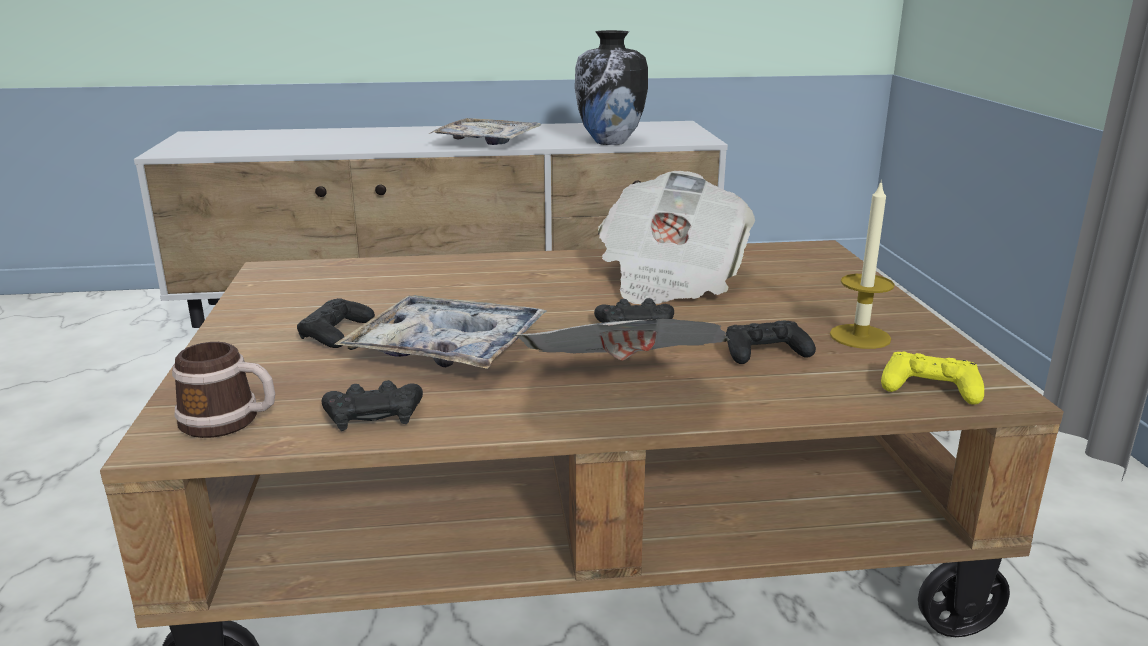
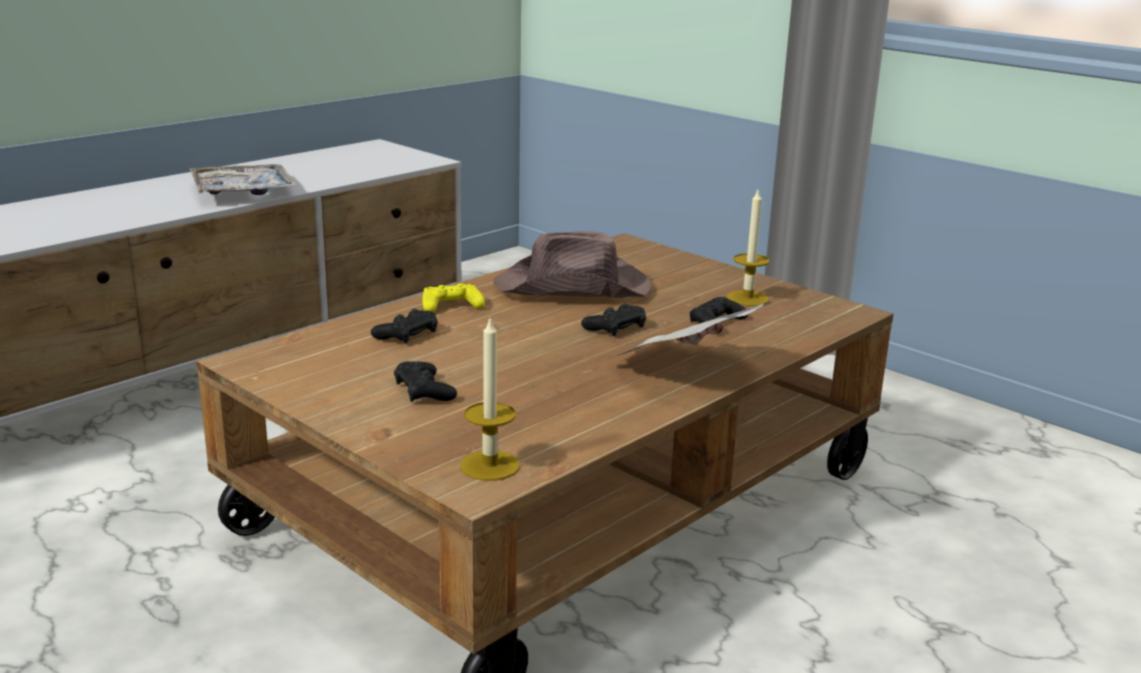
camera: 40 degrees left, 0 degrees up
(230, 421) = (490, 465): mug -> candle
(374, 415) = (573, 430): black game controller -> black game controller (407, 334)
(447, 348) = (527, 377): tray -> none
(610, 142) = (361, 174): vase -> none
(670, 279) = (574, 288): newspaper -> brown hat
(930, 388) = (825, 319): yellow game controller -> yellow game controller (451, 306)

